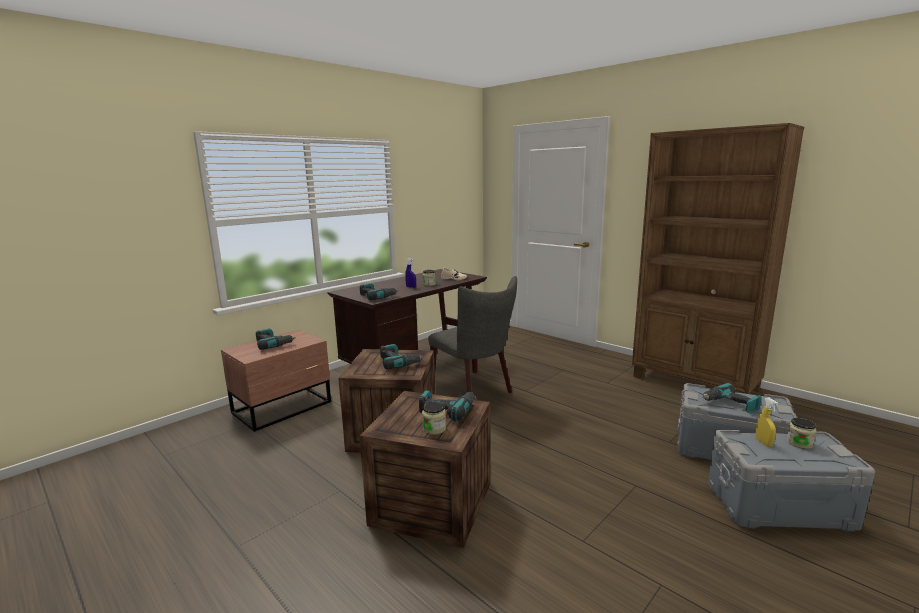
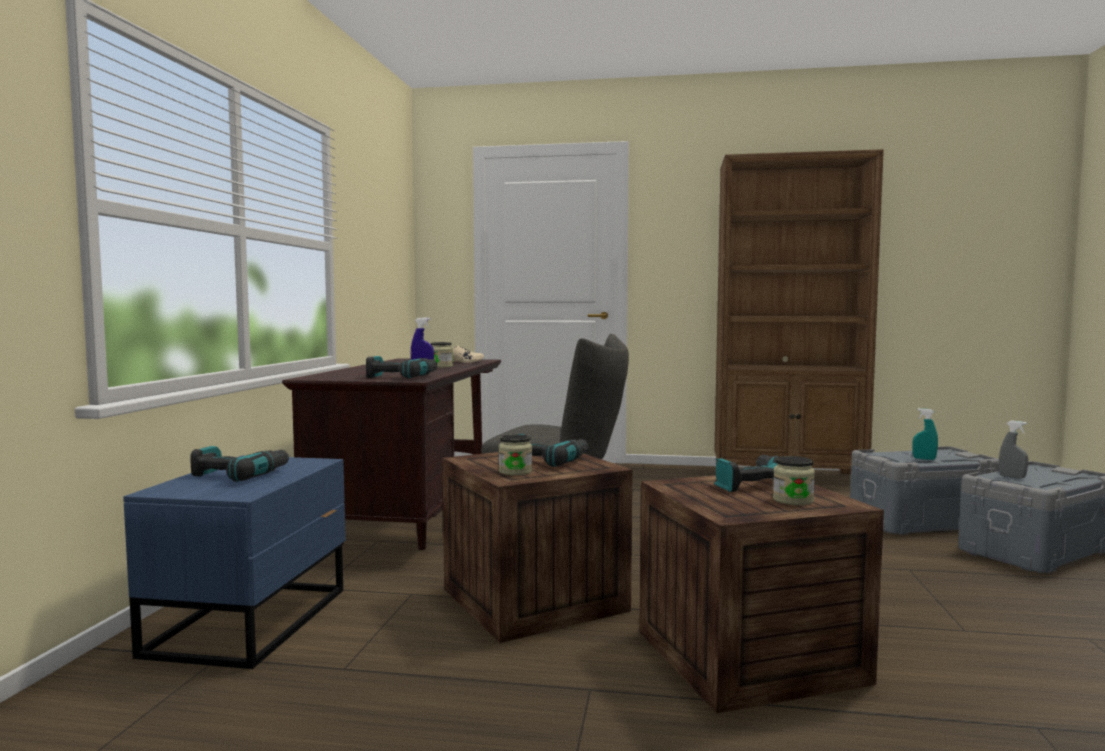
camera: 35 degrees left, 10 degrees down
(284, 407) = (254, 620): brown nightstand -> blue nightstand
(730, 405) = (924, 459): power drill -> turquoise spray bottle
(763, 443) = (1012, 477): yellow spray bottle -> grey spray bottle
(799, 443) = (1033, 472): jar -> jar (515, 472)

